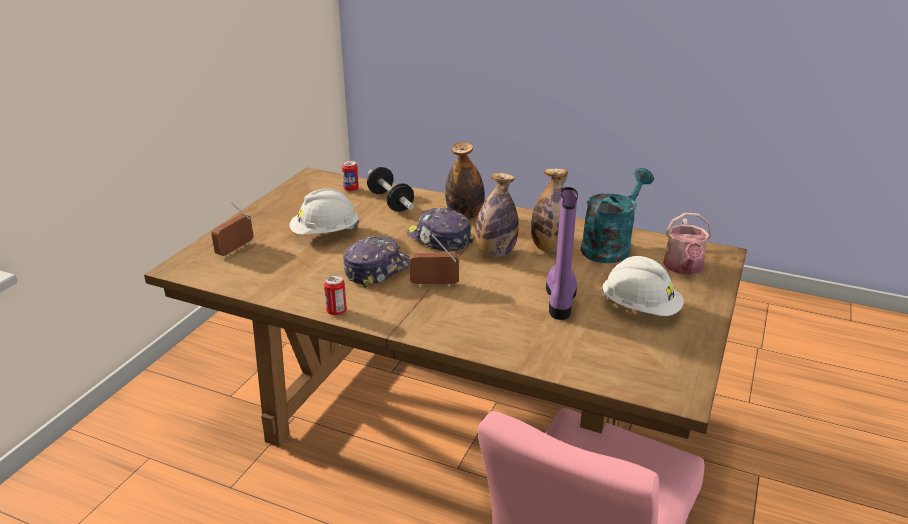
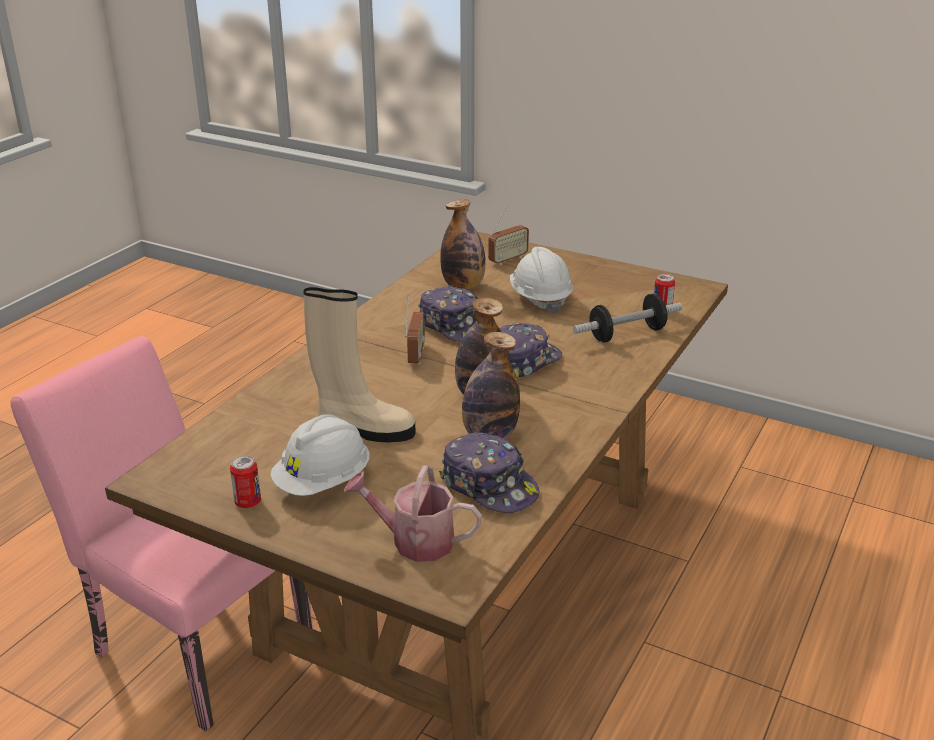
camera: 95 degrees right, 0 degrees up
(235, 250) = (508, 260): radio -> radio turned 105 degrees clockwise
(336, 311) = (378, 307): can -> can (248, 502)
(465, 215) = (587, 381): bottle -> bottle (463, 286)
(560, 299) = (363, 429): purple boot -> beige boot
(610, 246) = (489, 485): turquoise watering can -> cap

